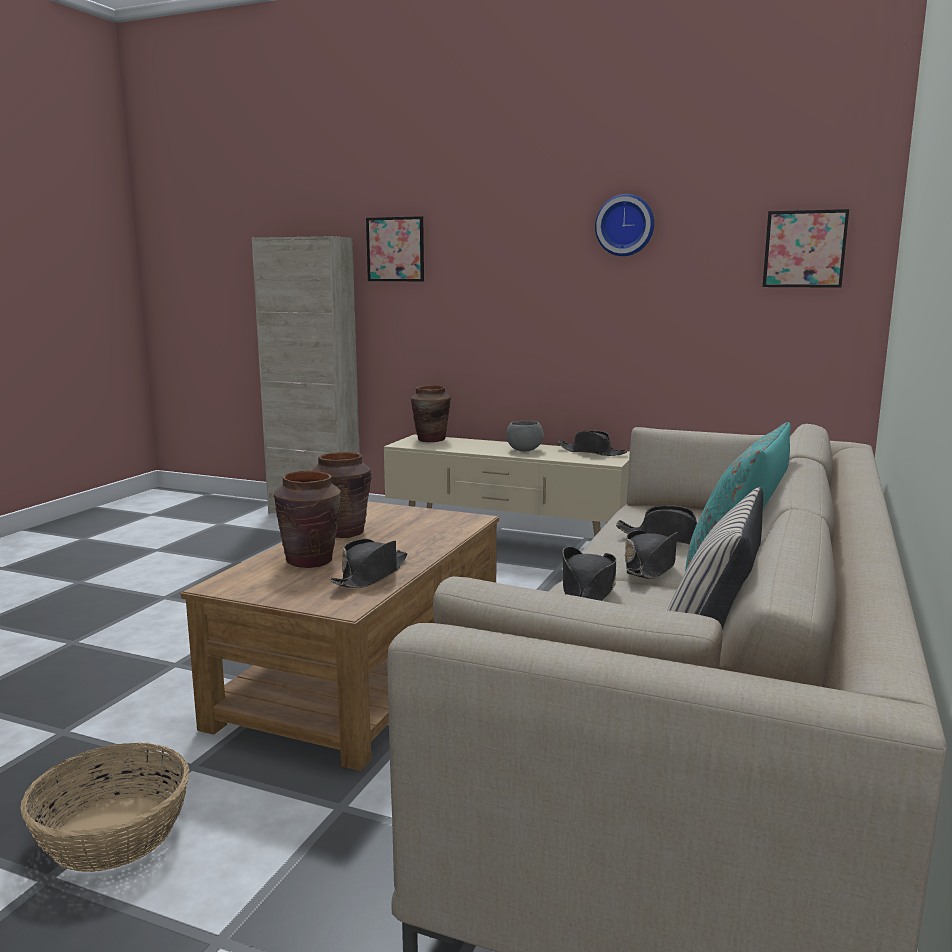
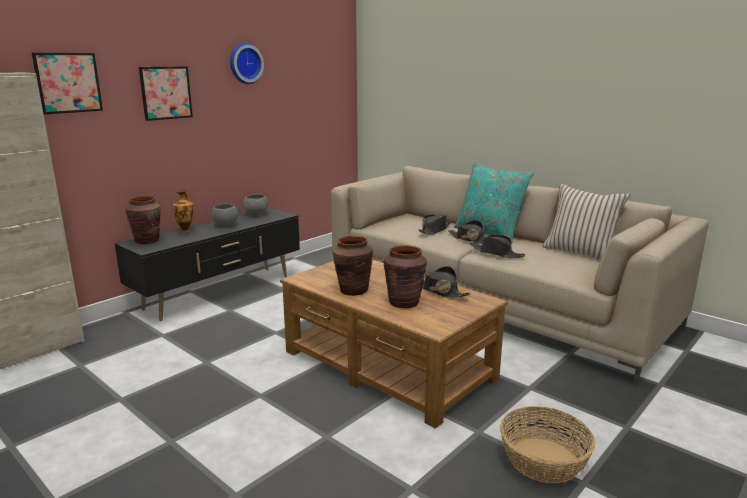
camera: 70 degrees left, 5 degrees up
(481, 443) = (185, 231): none -> vase
(508, 541) = (220, 292): beige tv stand -> black tv stand
(592, 452) = (256, 214): black hat -> grey bowl
(804, 249) = (326, 77): picture -> picture (166, 93)

